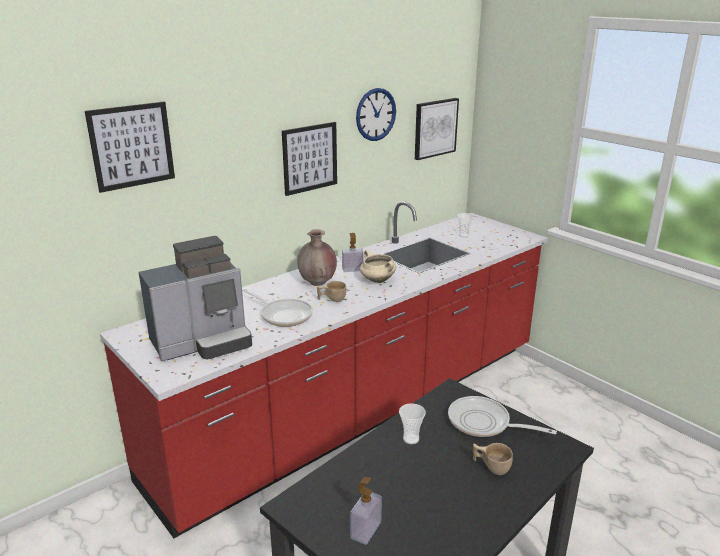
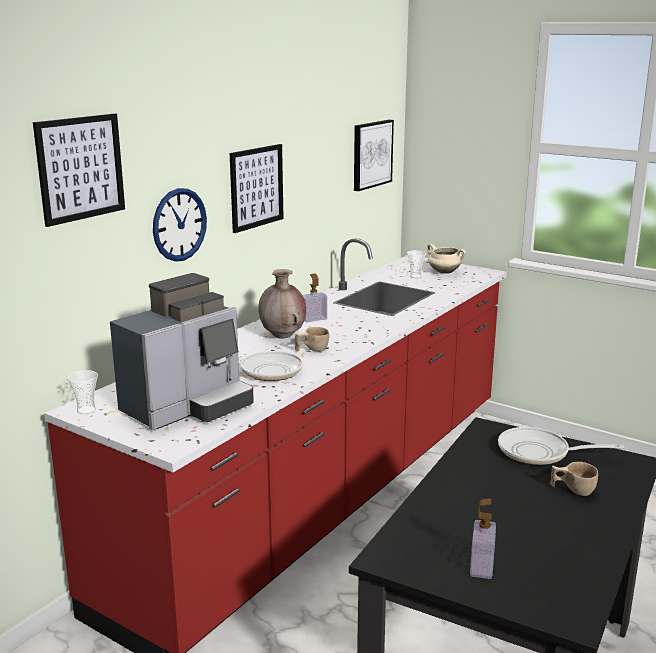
camera: 15 degrees left, 5 degrees down
(375, 114) = (317, 136): wall clock -> wall clock (179, 224)
(377, 280) = (350, 326): beige cooking pot -> beige cooking pot (444, 272)
(411, 439) = (473, 477): cup -> cup (86, 410)

